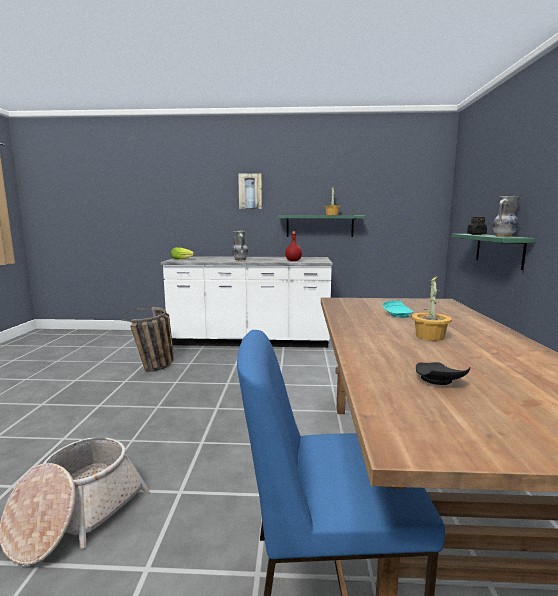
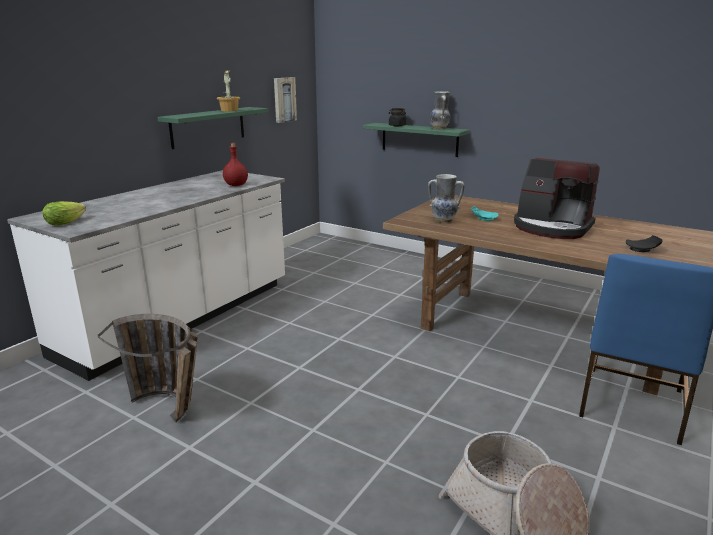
camera: 60 degrees left, 10 degrees up
(240, 260) = (164, 200): vase -> vase (443, 220)
(250, 191) = (110, 79): picture -> picture (284, 99)
(430, 336) = (552, 227): potted plant -> coffee machine

